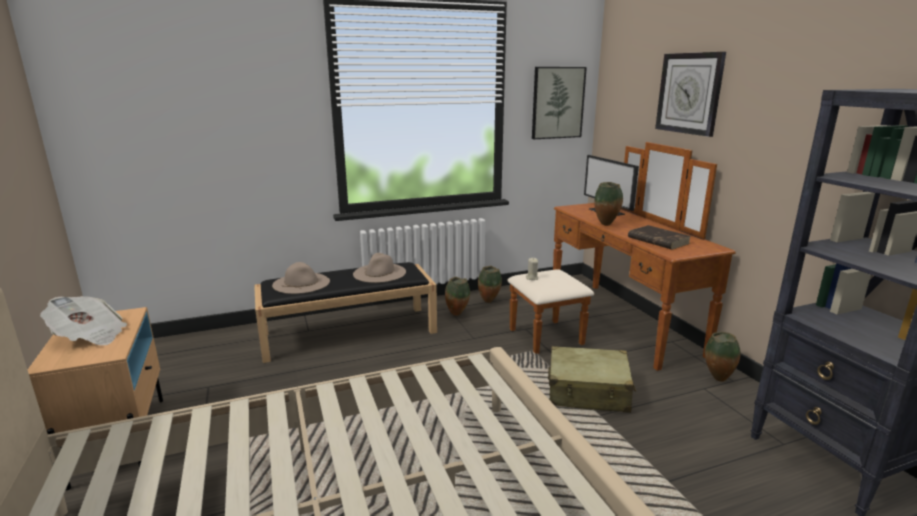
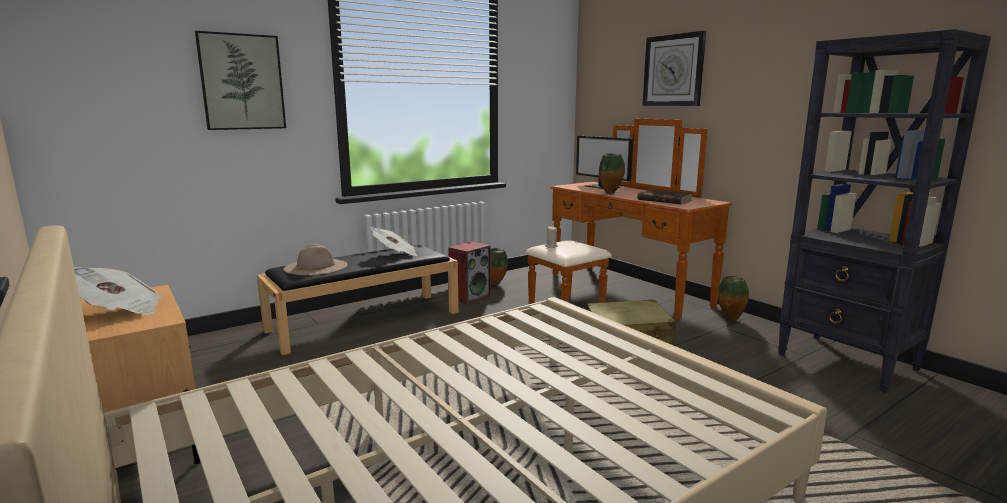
camera: 15 degrees left, 5 degrees down
(379, 273) = (395, 253): beige hat -> newspaper
(457, 314) = (470, 297): vase -> speaker
(557, 103) = (544, 88): picture -> picture (242, 82)

